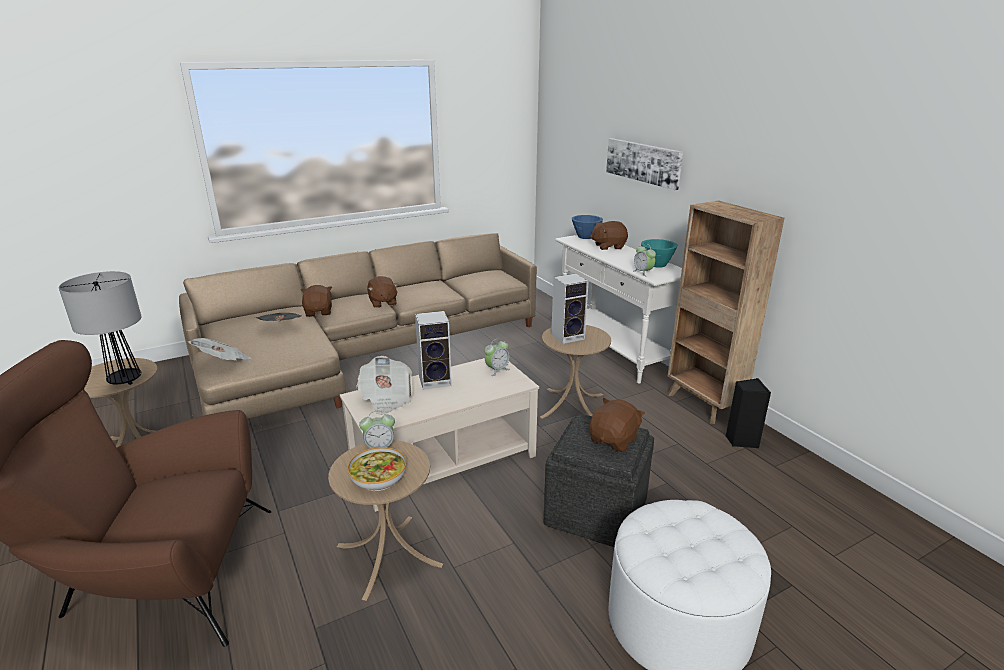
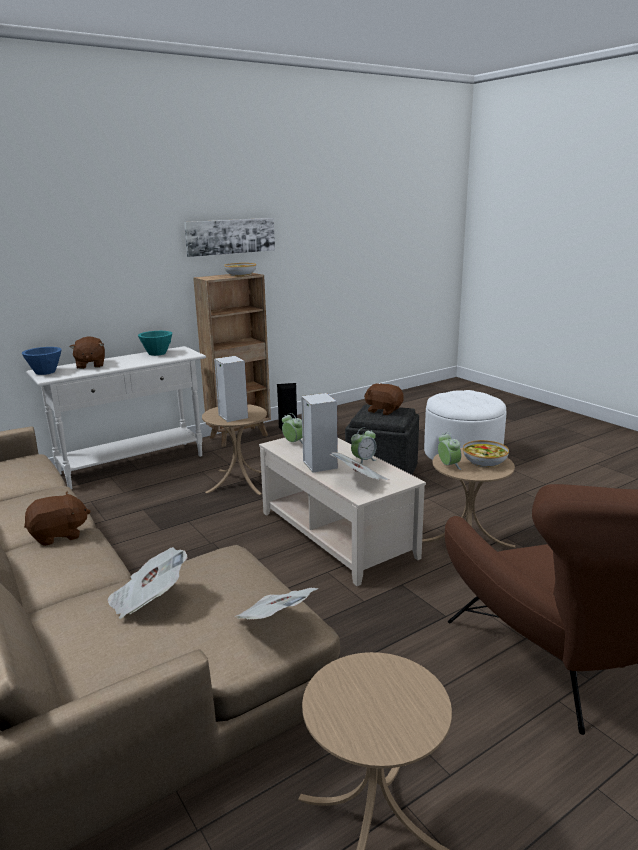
camera: 95 degrees left, 5 degrees down
(125, 380) = (387, 676): table lamp -> none
(319, 312) = (75, 585): brown plush toy -> none
(643, 162) = (85, 270): picture -> picture (230, 236)
(643, 272) = (178, 357): alarm clock -> alarm clock (363, 460)
(747, 214) = (241, 274): none -> bowl

